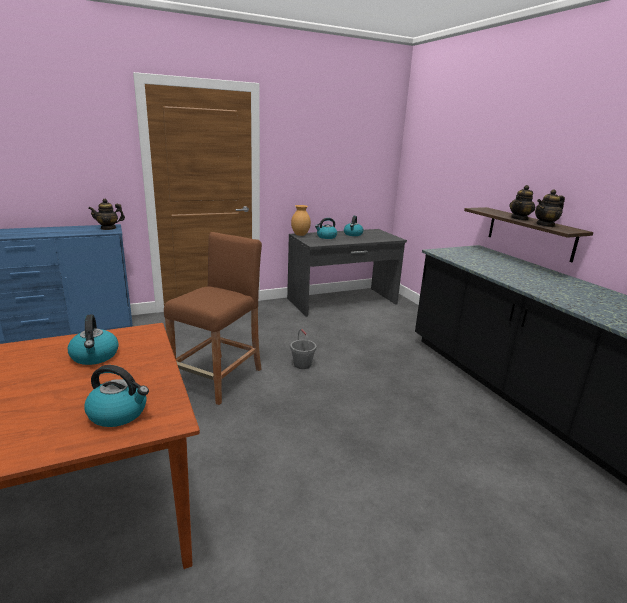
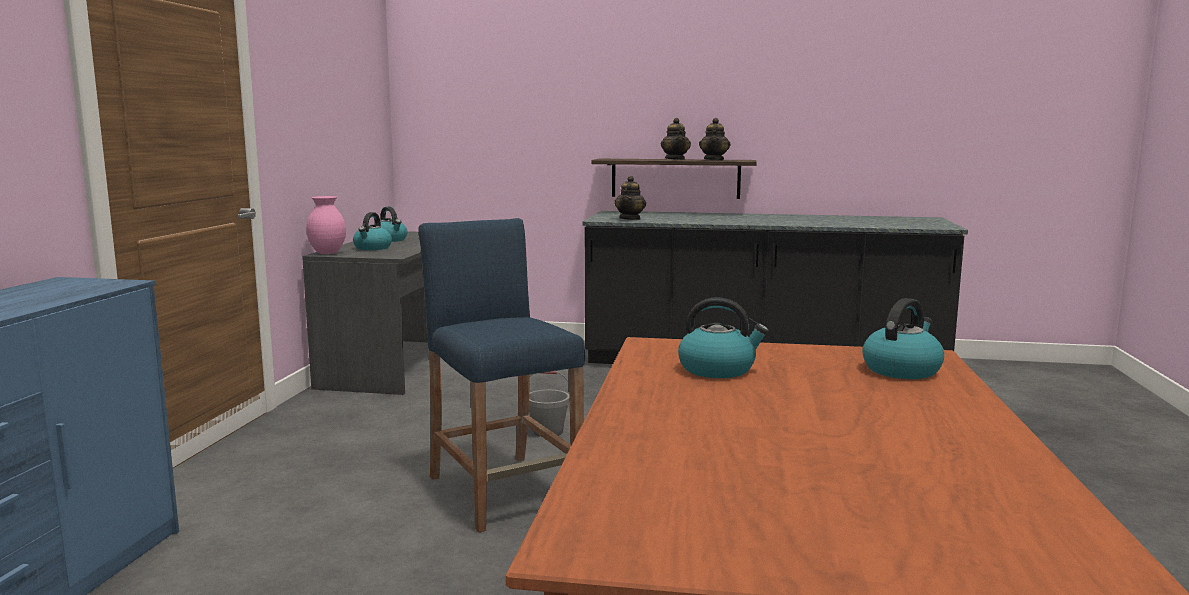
camera: 55 degrees left, 10 degrees down
(108, 228) = (79, 283): teapot -> teapot (630, 219)
(218, 378) = (503, 491): brown stool -> blue stool
(300, 235) = (328, 253): brown vase -> pink vase

